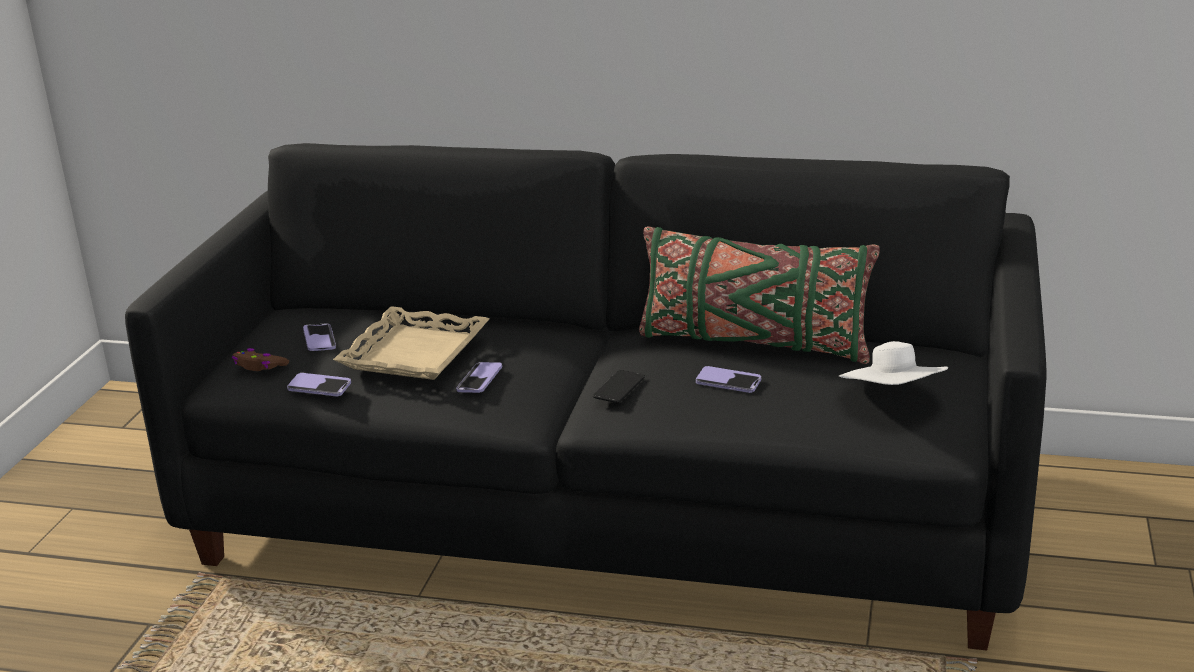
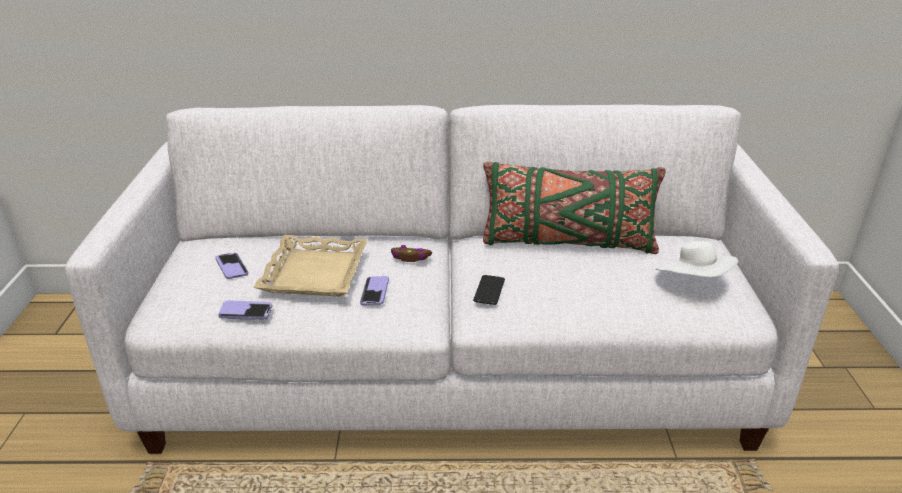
camera: 15 degrees left, 5 degrees up
(259, 366) = (187, 297): brown game controller -> brown game controller (410, 258)
(608, 511) = (452, 367): black sofa -> white sofa
(728, 381) = (568, 278): phone -> none

